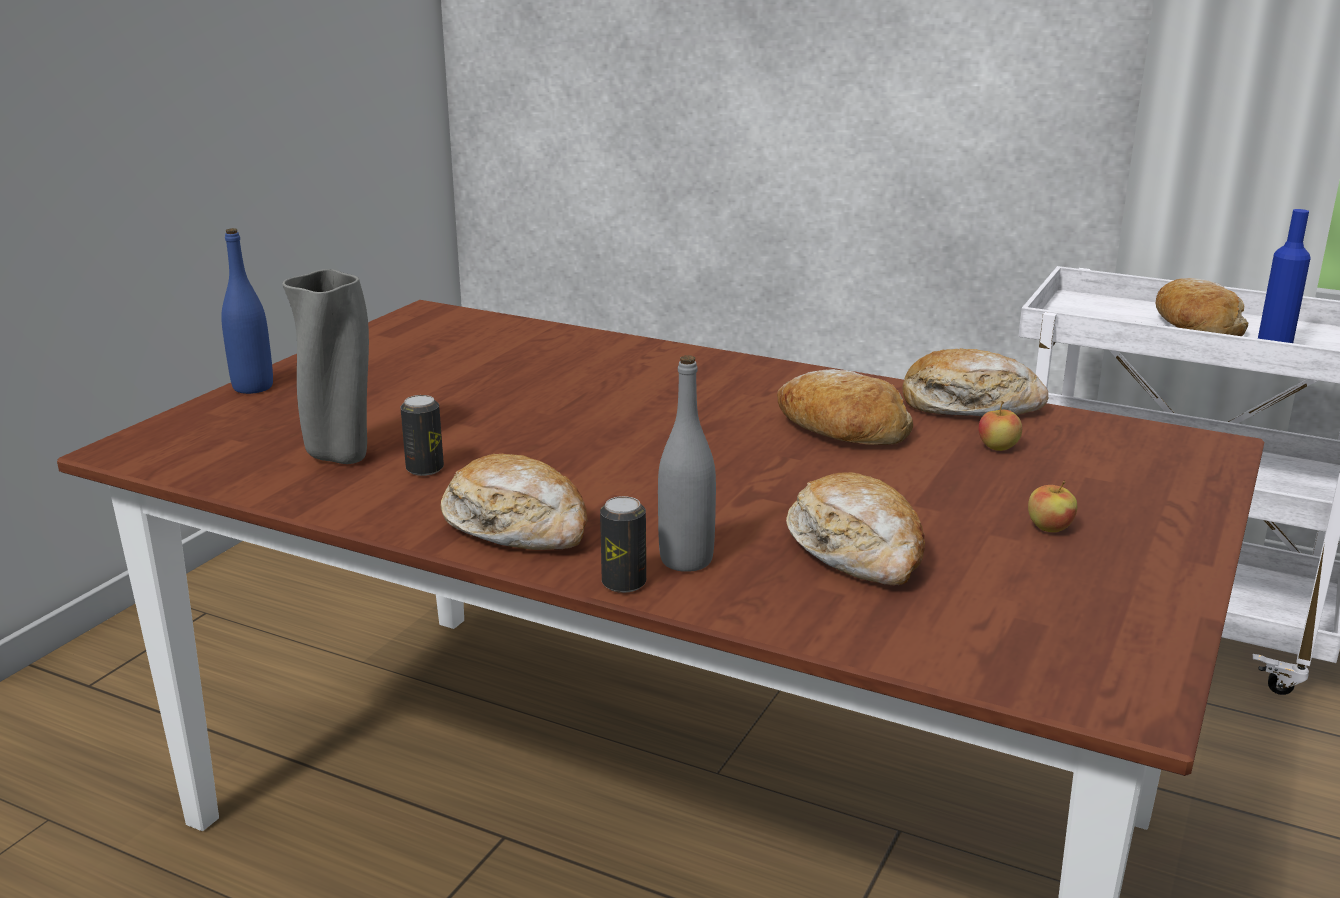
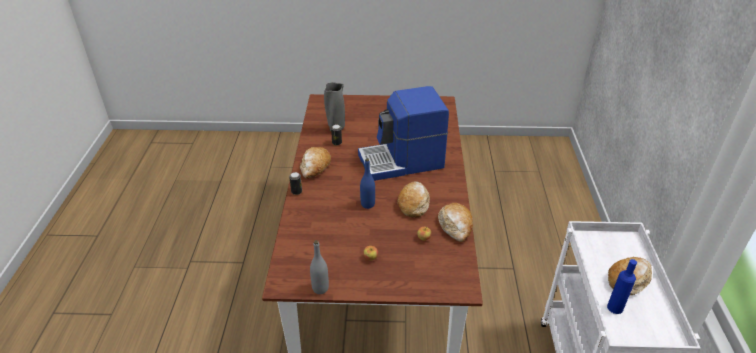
camera: 65 degrees right, 15 degrees up
(253, 387) = (366, 99): blue bottle -> blue bottle (367, 204)
(639, 406) = (402, 162): none -> coffee machine
(686, 560) = (313, 197): grey bottle -> grey bottle (320, 288)
(857, 551) = (334, 224): bread -> none

